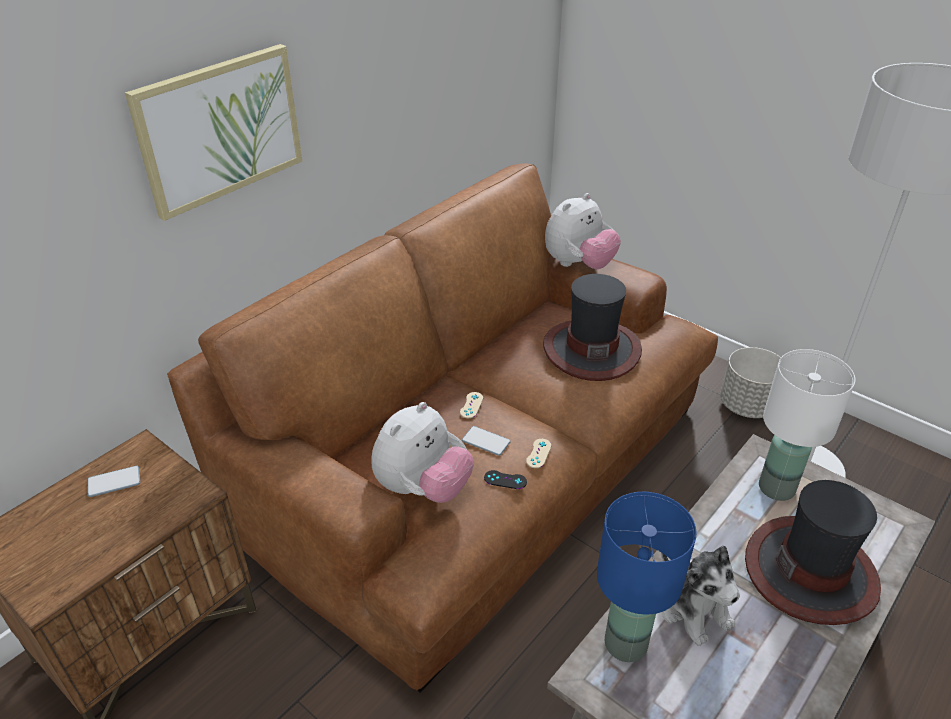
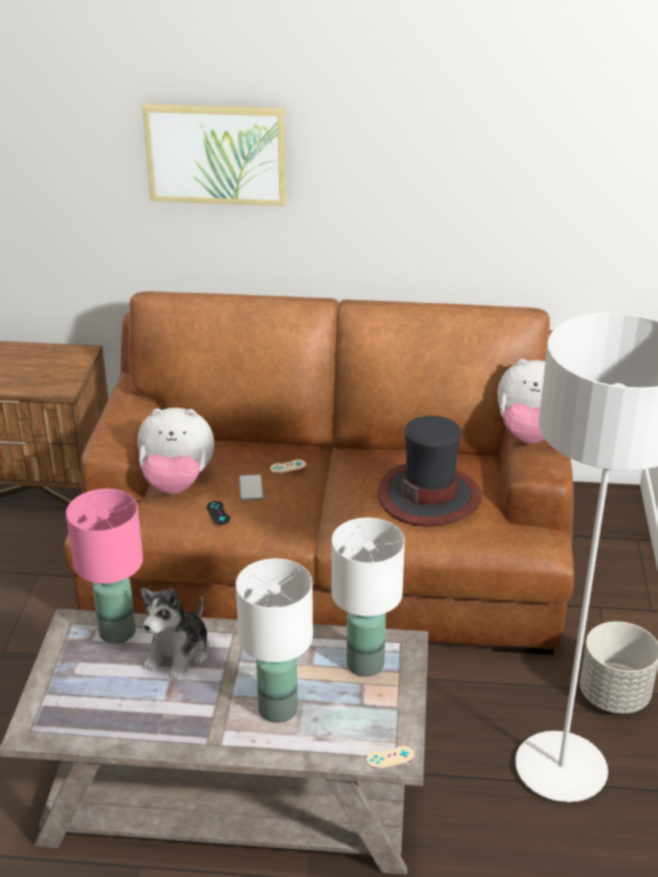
camera: 55 degrees right, 5 degrees down
(114, 482) = (47, 359): phone -> none
(538, 453) = (264, 517): beige game controller -> beige game controller (390, 757)
(626, 644) = (117, 633): blue table lamp -> pink table lamp
(811, 571) = (278, 710): hat -> white table lamp

